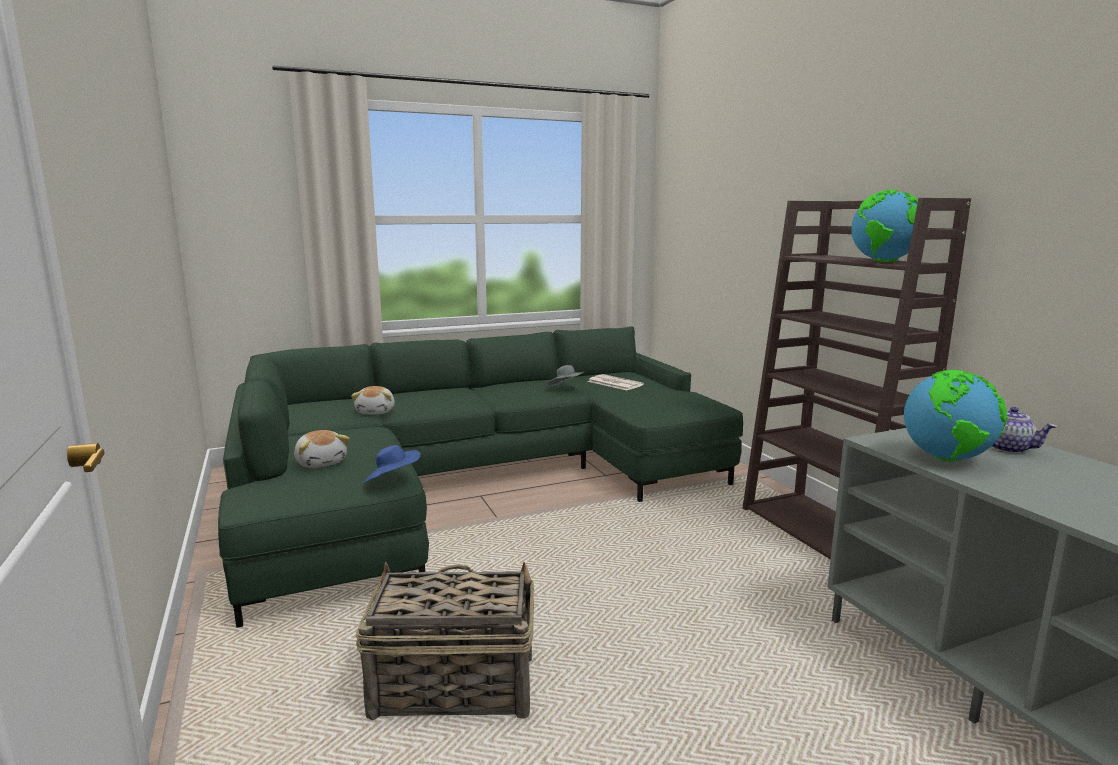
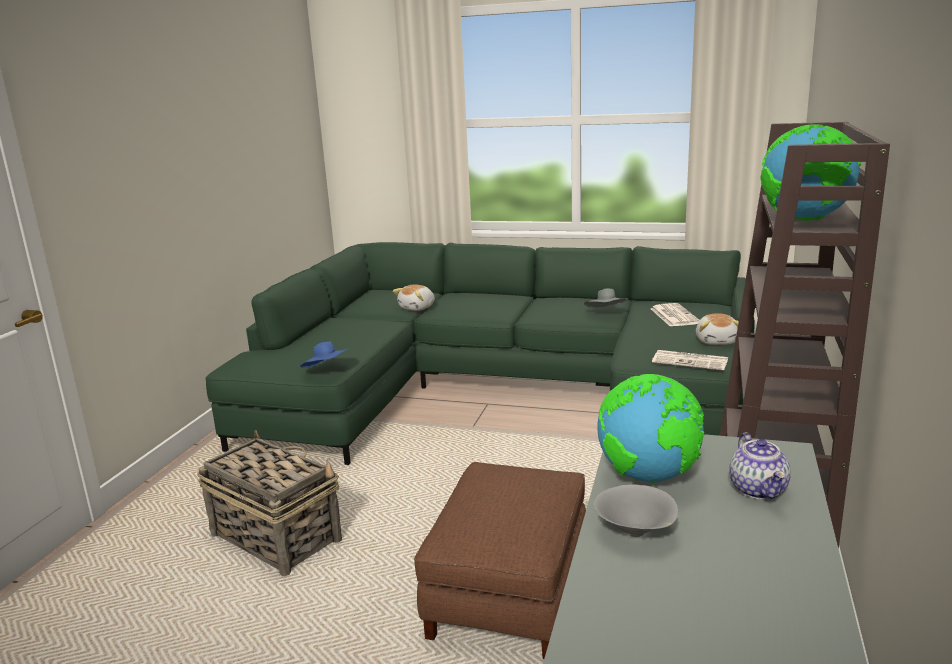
camera: 40 degrees right, 5 degrees up
(321, 462) = (312, 344): plush toy -> plush toy (717, 341)
(688, 409) = (691, 361): none -> newspaper
(739, 634) = (510, 594): none -> brown ottoman
(1029, 490) = (636, 533): none -> grey bowl

